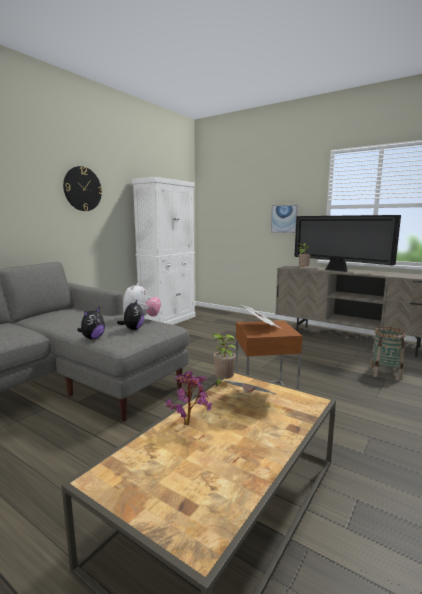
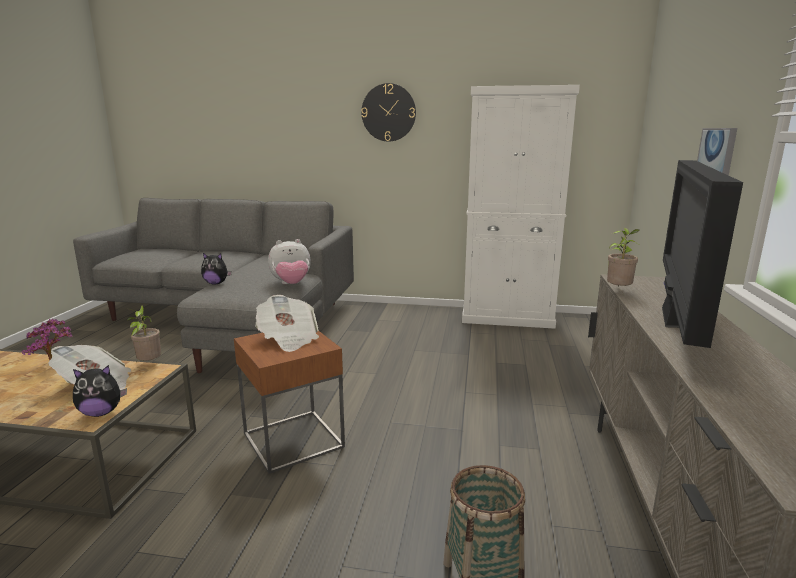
camera: 65 degrees right, 5 degrees up
(133, 329) = (248, 288): plush toy -> plush toy (101, 413)

